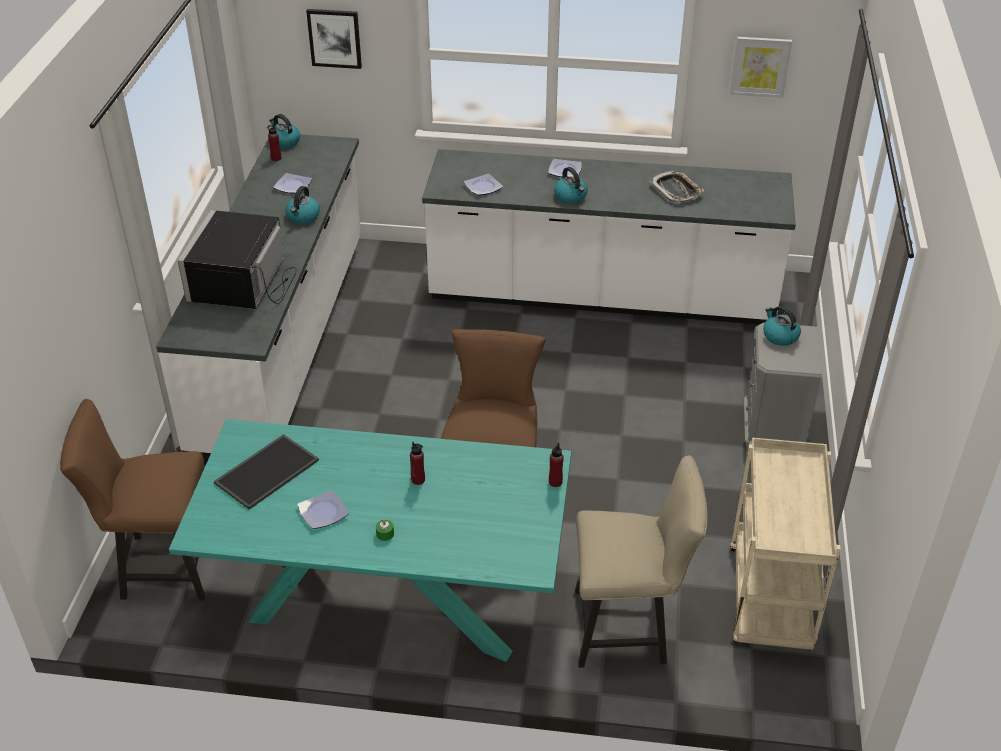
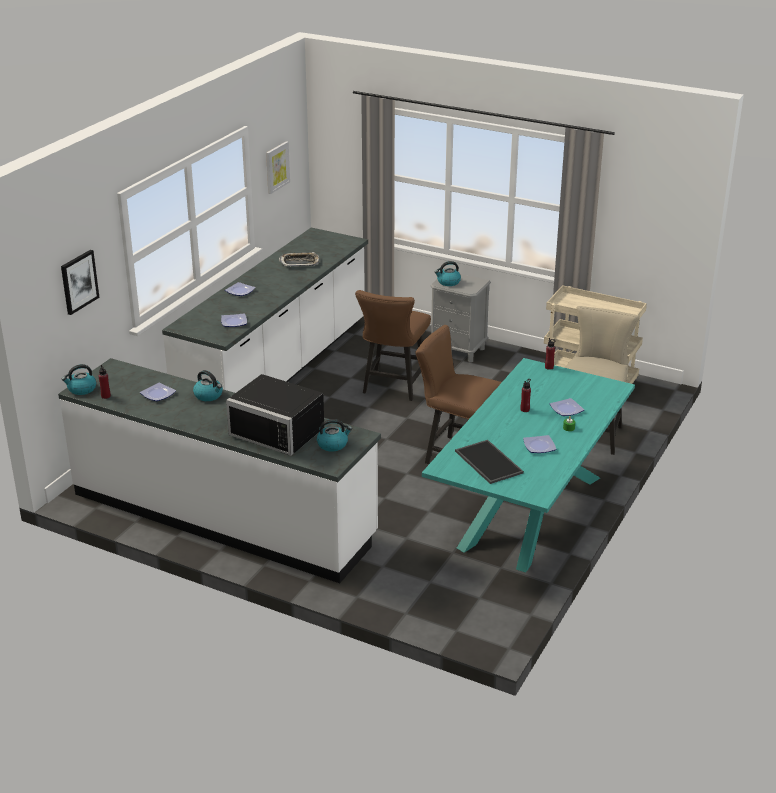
camera: 70 degrees left, 10 degrees down
(161, 566) = (451, 607): brown chair -> brown chair (393, 387)
(437, 521) = (565, 409): none -> plate
(571, 196) = (275, 295): kettle -> kettle (333, 444)

